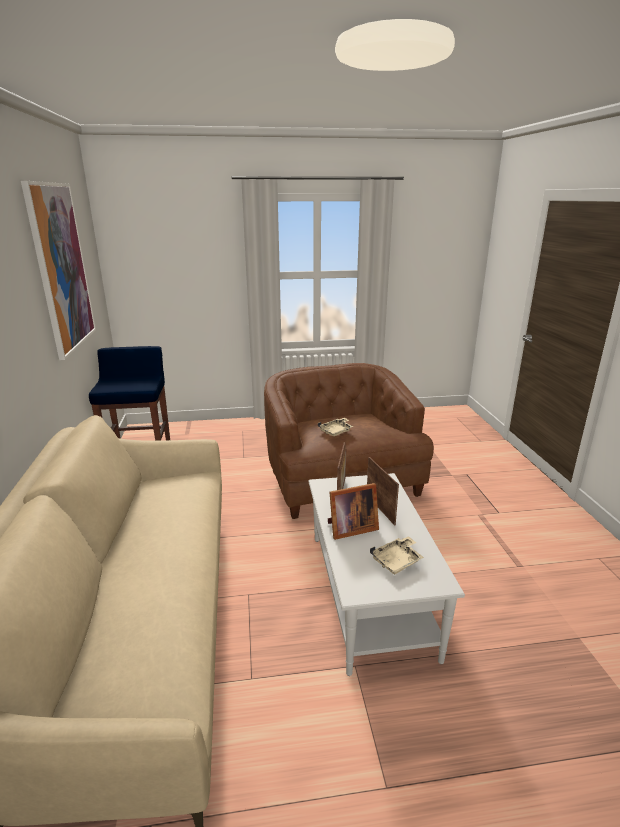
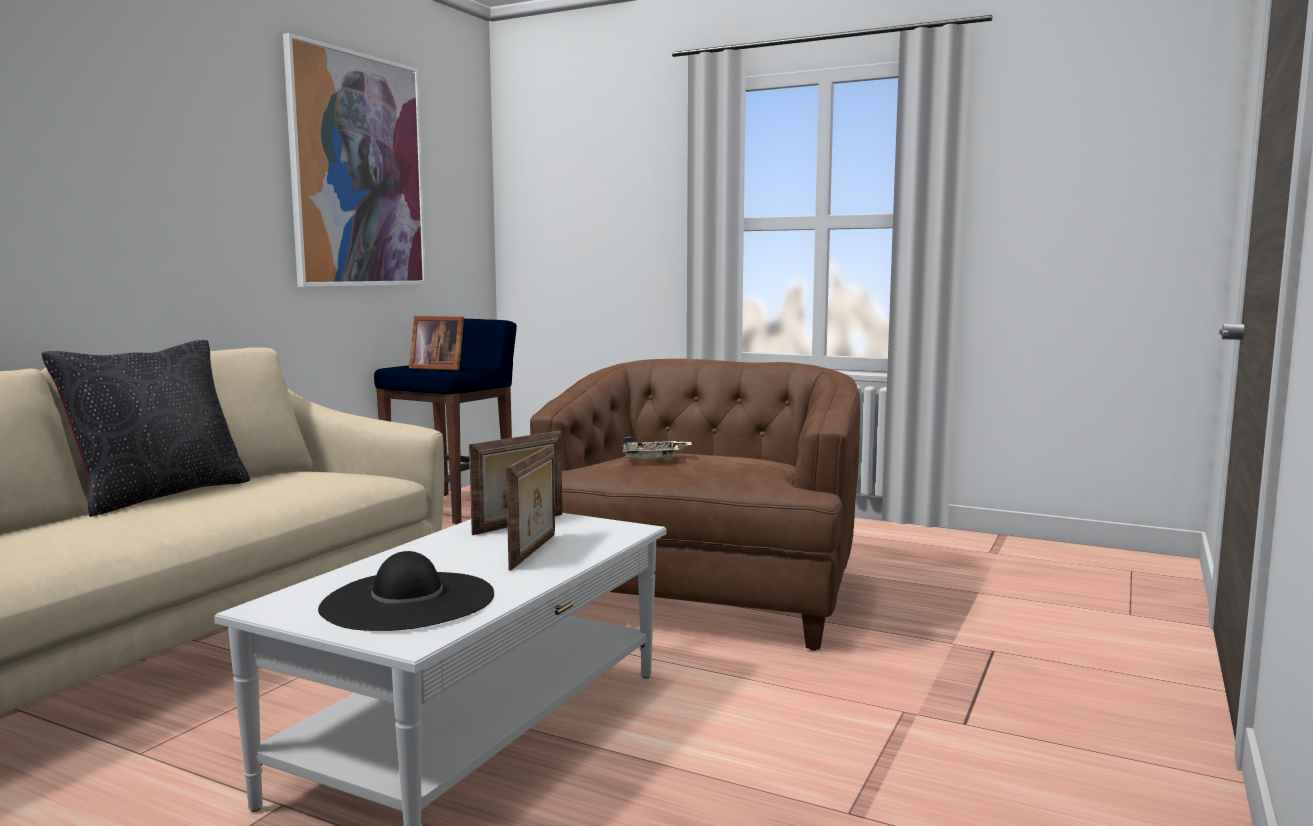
camera: 35 degrees right, 15 degrees down
(122, 537) = (159, 495): none -> black pillow
(350, 528) = (432, 556): picture frame -> picture frame (437, 368)
(397, 561) = (408, 601): beige tray -> black hat

